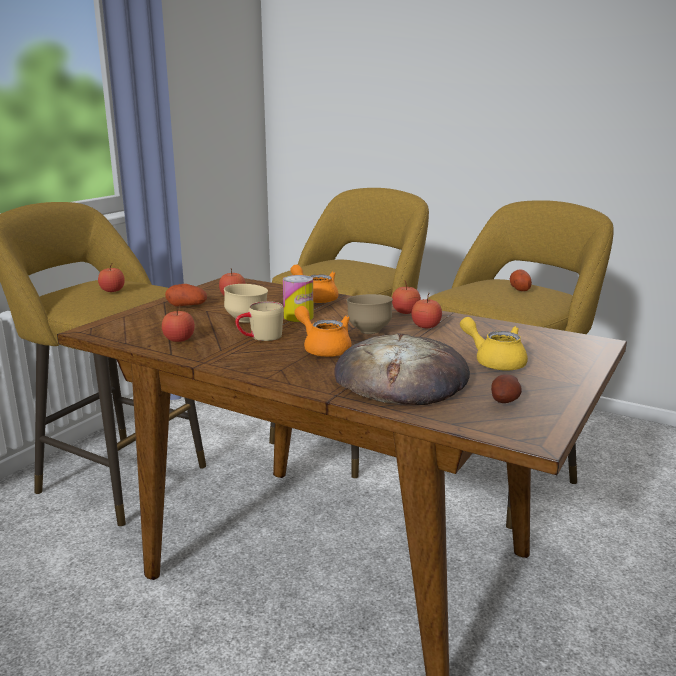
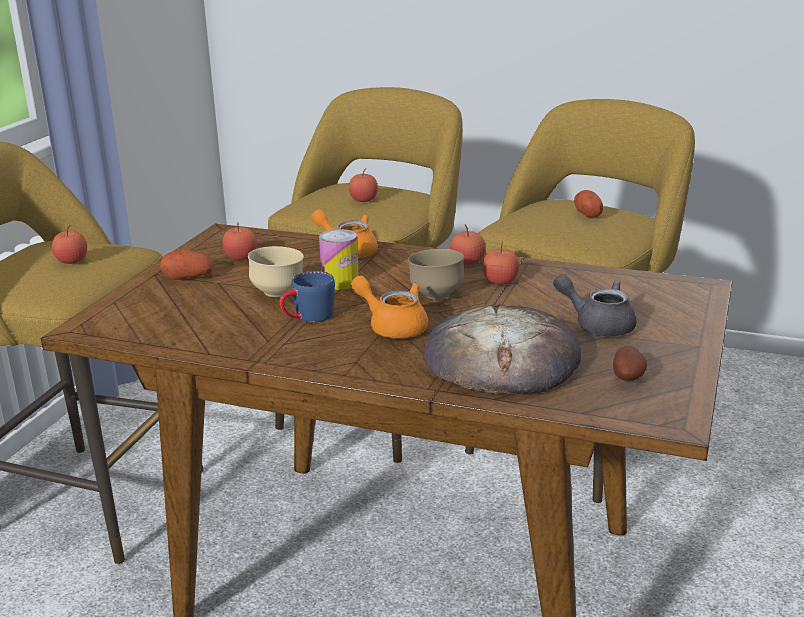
camera: 10 degrees left, 5 degrees up
(179, 339) = (207, 331): apple -> apple (363, 200)
(260, 337) = (307, 317): beige mug -> blue mug
(494, 361) = (597, 324): yellow teapot -> grey teapot

